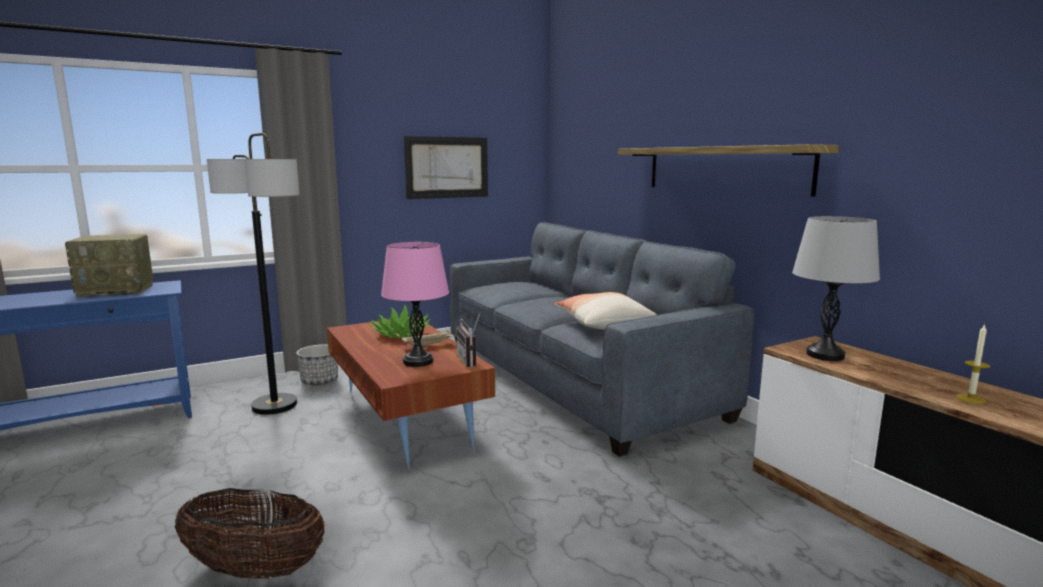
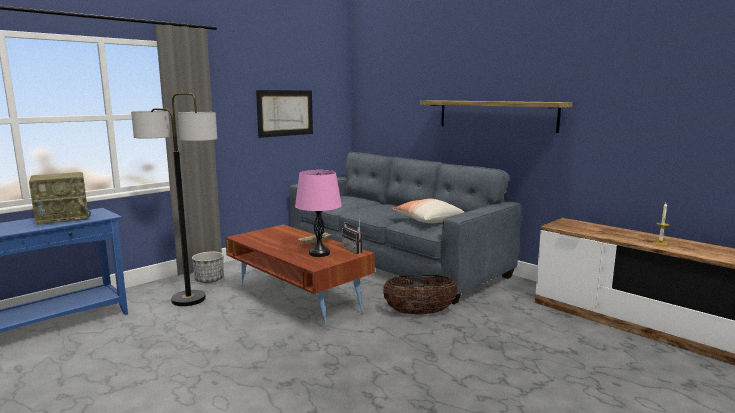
camera: 15 degrees left, 0 degrees up
(254, 570) = (270, 395): basket -> basket (419, 313)
(401, 334) = (287, 237): potted plant -> none
(825, 355) = (576, 227): grey table lamp -> none

